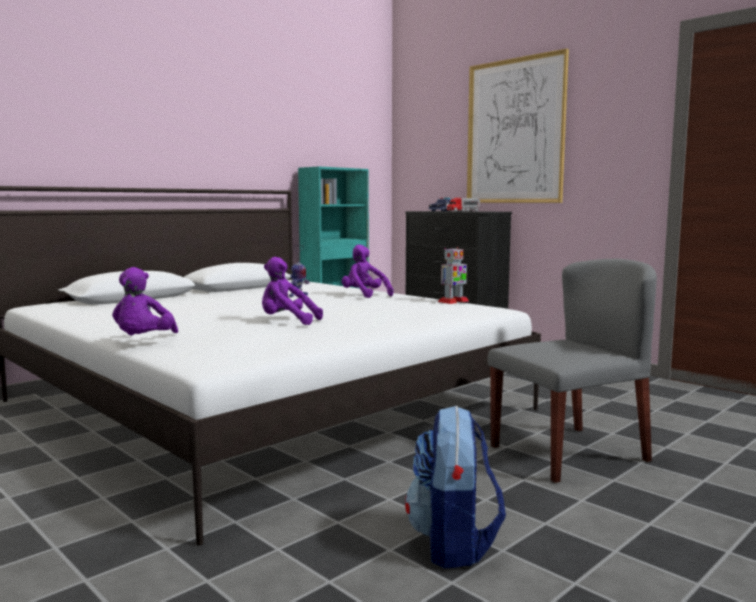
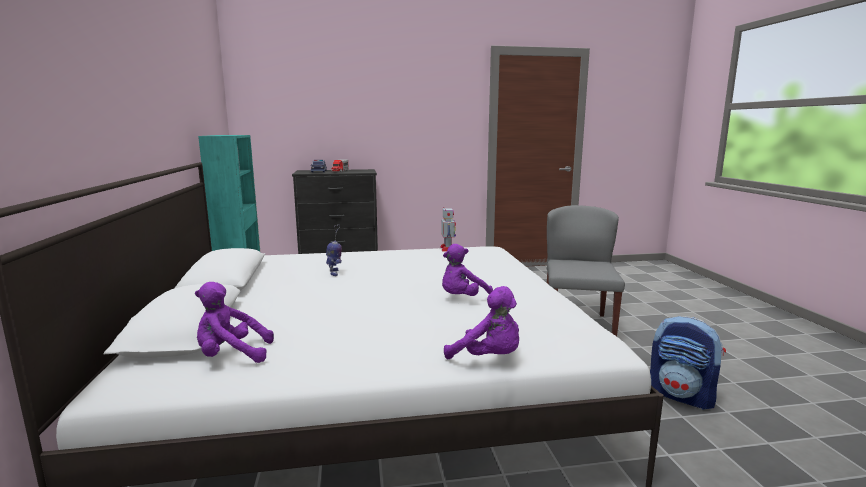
camera: 55 degrees left, 5 degrees up
(364, 295) = (378, 259): purple plush toy -> purple plush toy (231, 356)
(515, 131) = (371, 106): picture -> none

